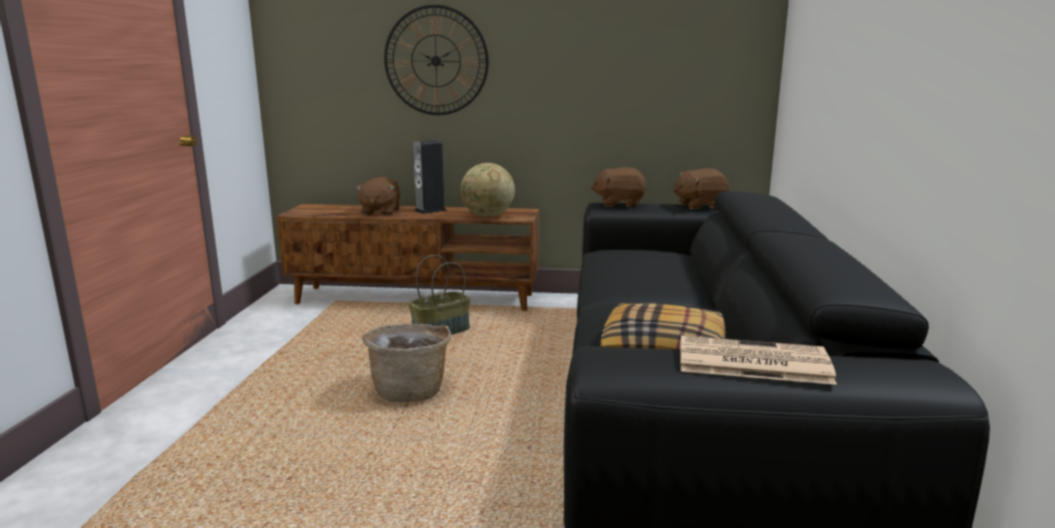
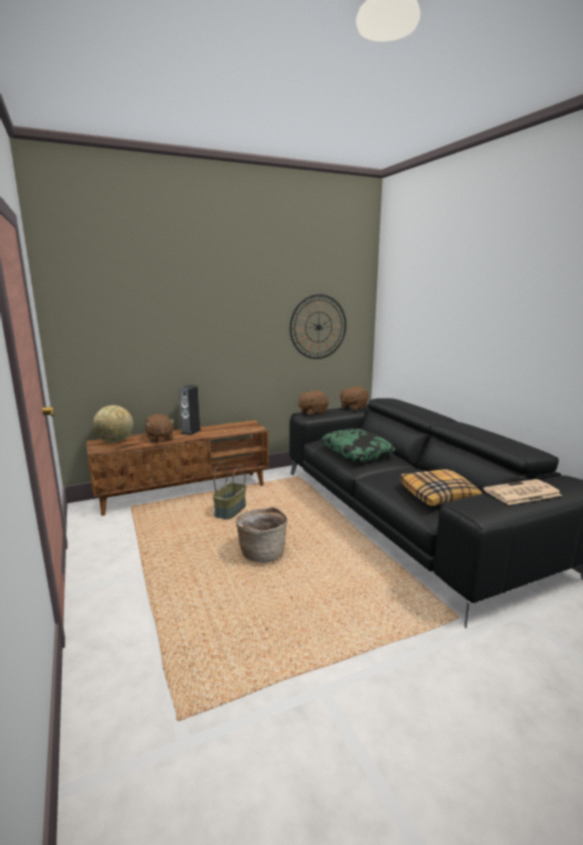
camera: 30 degrees left, 0 degrees up
(436, 61) = (185, 332): wall clock -> wall clock (318, 327)
(487, 216) = (235, 430): globe -> globe (115, 441)
(635, 272) = (357, 452): none -> pillow

